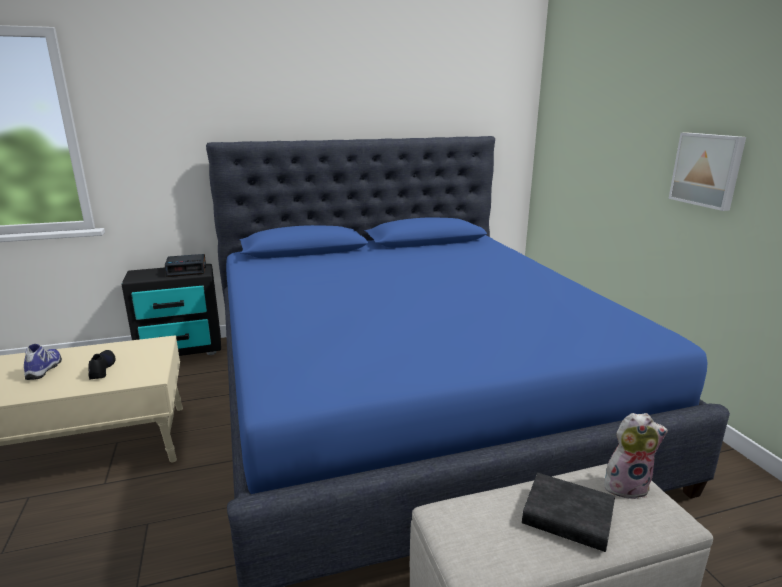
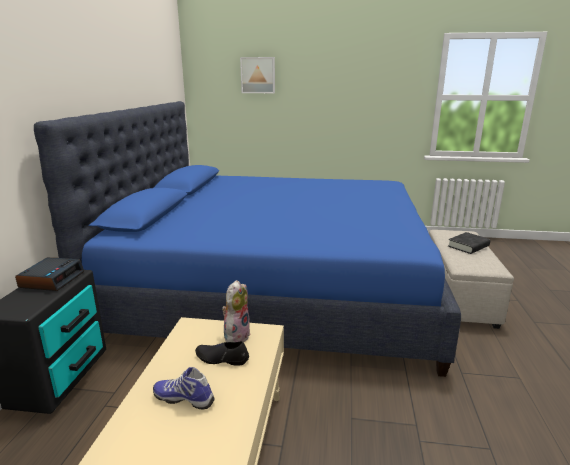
camera: 65 degrees left, 0 degrees up
(626, 485) = (450, 233): plush toy -> plush toy (236, 335)
(707, 170) = (339, 107): picture -> picture (258, 75)

